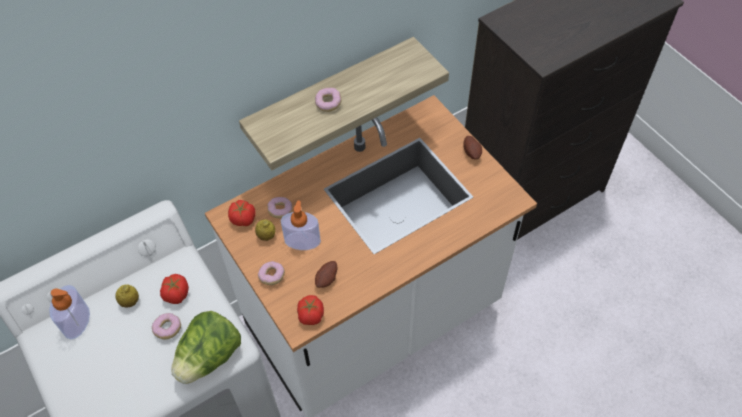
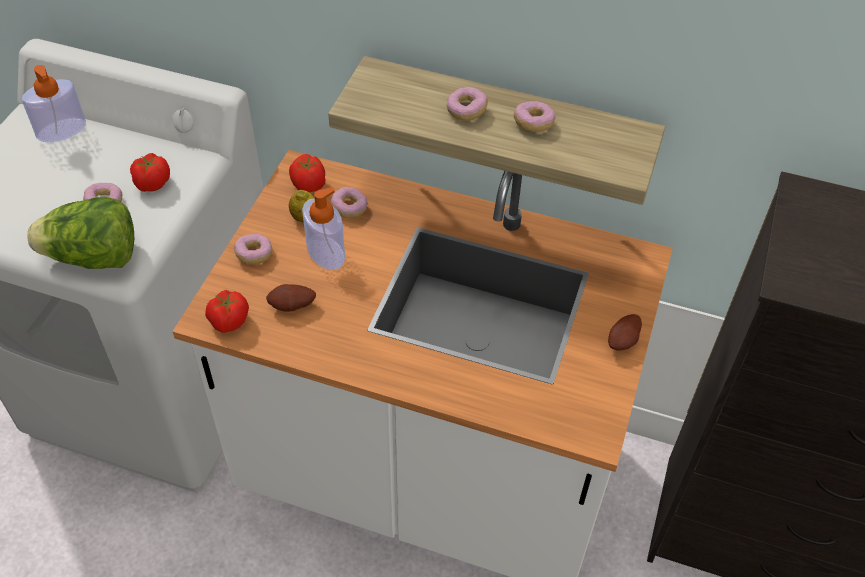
camera: 50 degrees right, 5 degrees down
(130, 301) = (116, 154): lemon -> none
(364, 83) = (533, 123): none -> donut

